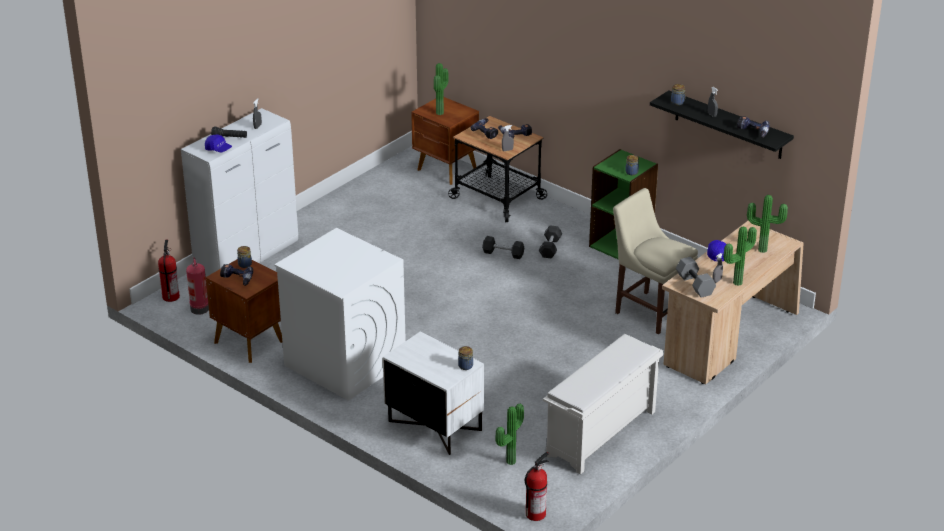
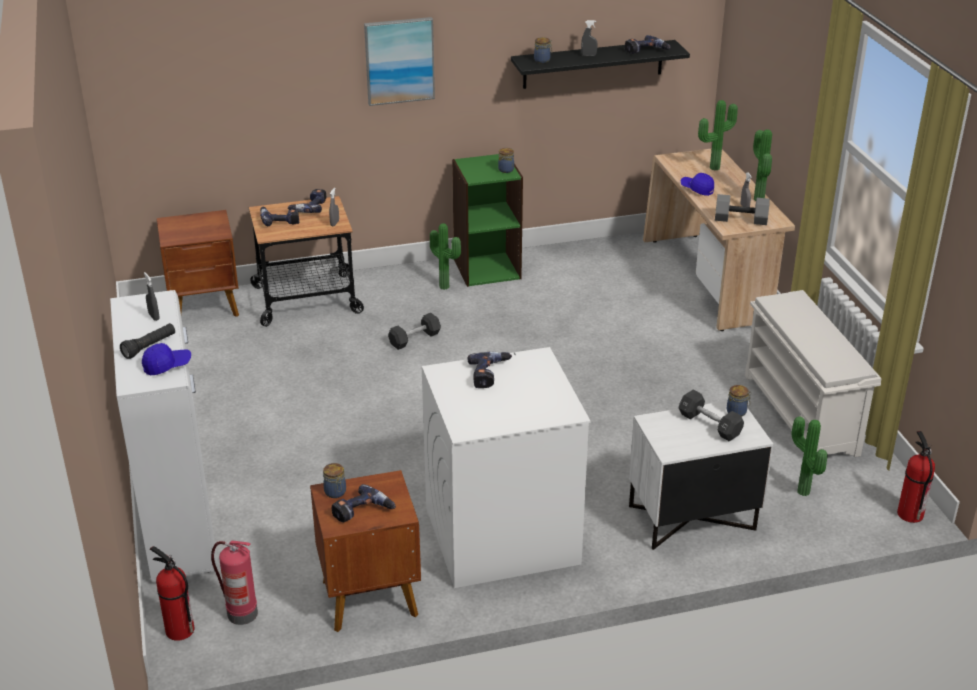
camera: 55 degrees left, 0 degrees up
(351, 251) = (490, 375): none -> power drill
(441, 113) = (195, 231): potted plant -> potted plant (445, 286)
(550, 248) = (440, 308): black dumbbell -> black dumbbell (709, 425)
(594, 58) = (399, 60): none -> picture
(649, 311) = (617, 301): beige chair -> none

